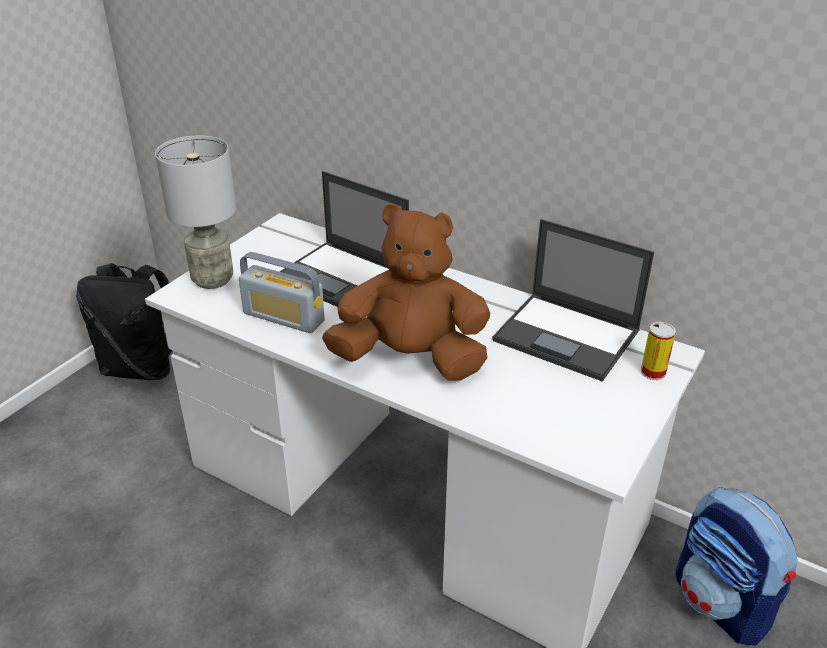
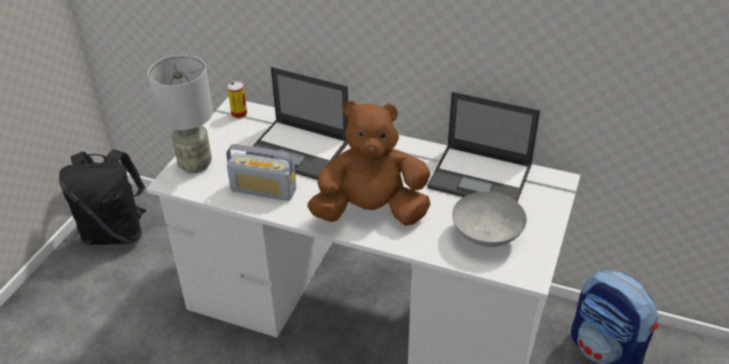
camera: 10 degrees left, 5 degrees up
(557, 410) = (487, 236): none -> grey bowl
(653, 372) = (548, 197): can -> can (239, 114)

